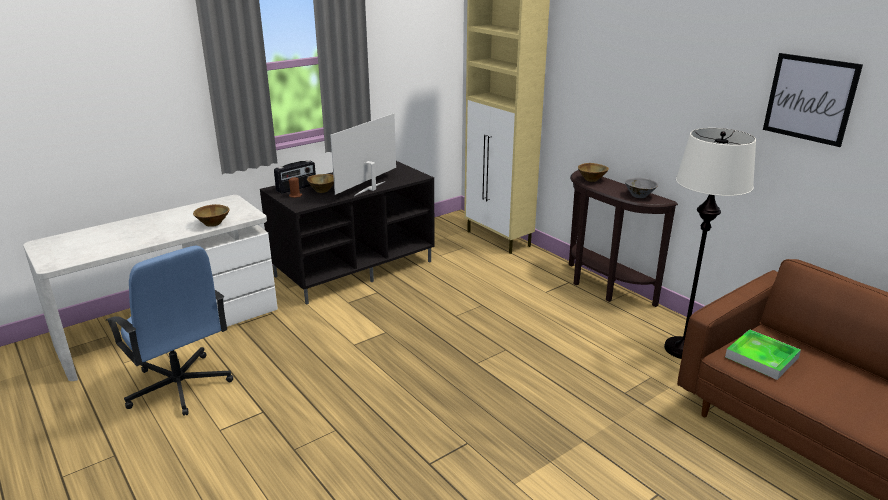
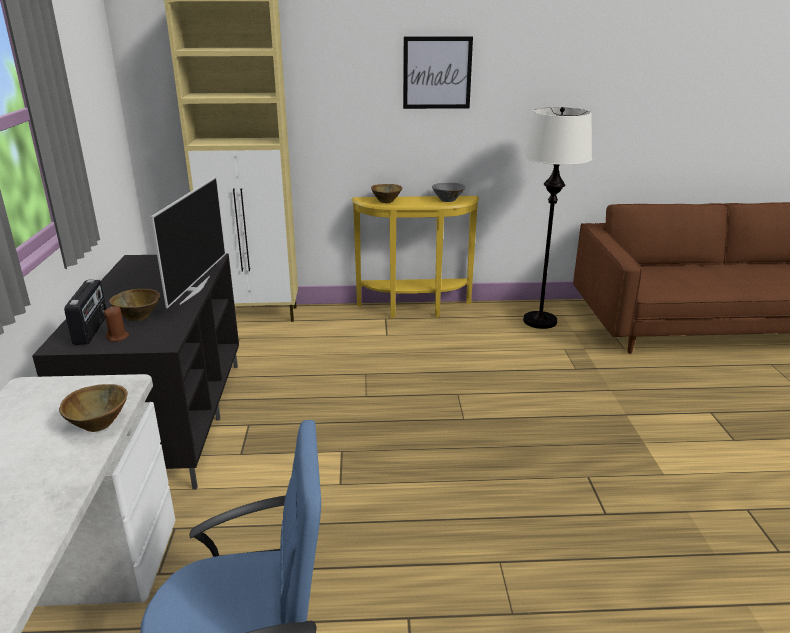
camera: 55 degrees left, 0 degrees up
(370, 189) = (194, 290): television -> television turned 150 degrees counterclockwise
(602, 288) = (415, 310): brown console table -> yellow console table
(761, 357) = (656, 282): tray -> none
(810, 99) = (590, 70): picture -> picture (437, 73)

